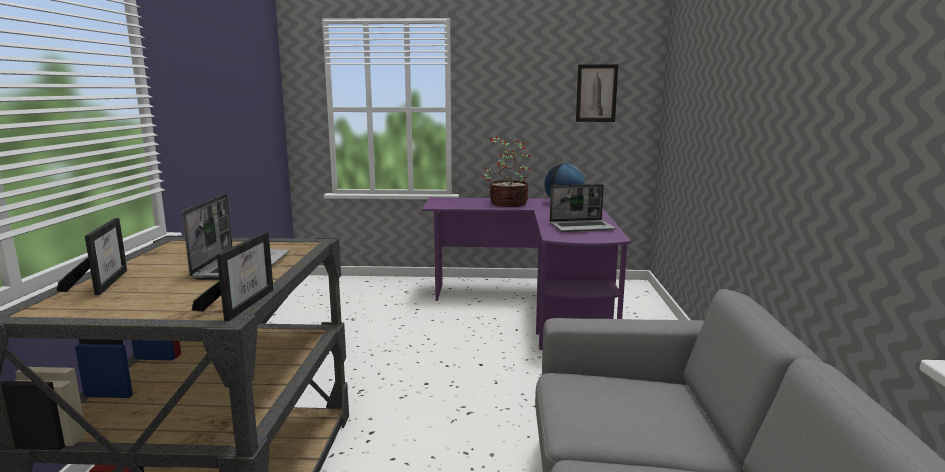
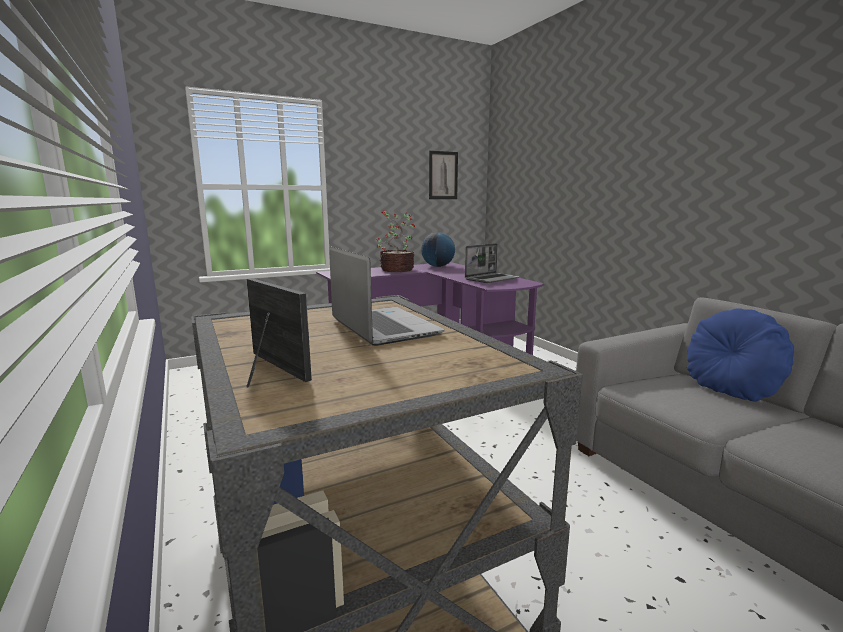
camera: 30 degrees left, 0 degrees up
(243, 303) = (504, 354): picture frame -> none
(693, 419) = (730, 392): none -> blue pillow

